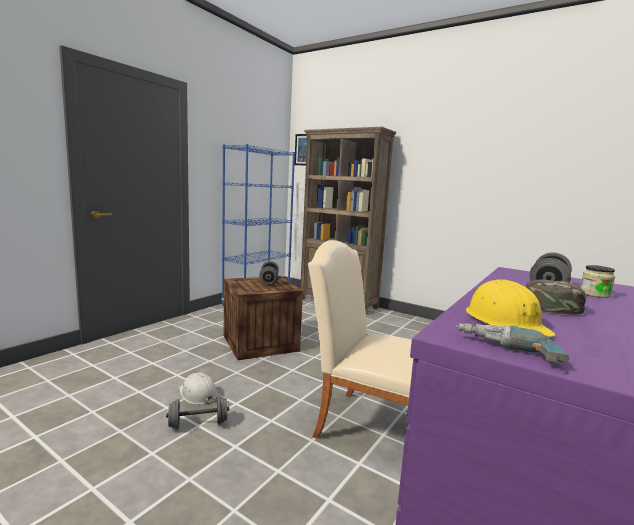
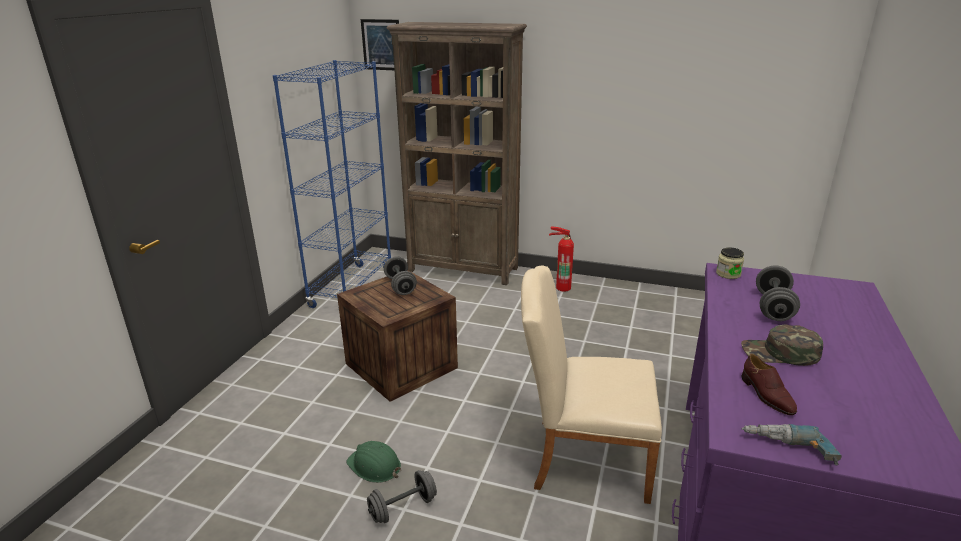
camera: 15 degrees left, 15 degrees up
(198, 394) = (374, 466): white hard hat -> green hard hat
(406, 322) = (562, 287): none -> fire extinguisher
(505, 322) = (766, 395): yellow hard hat -> brown shoe
(594, 294) = (816, 310): jar -> jar (728, 274)

